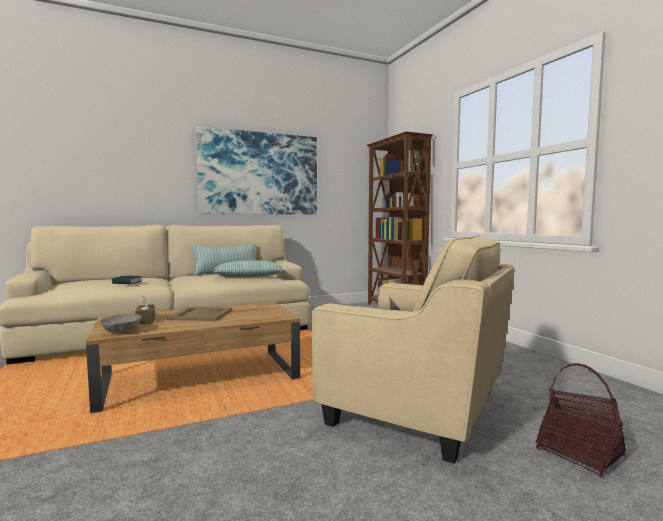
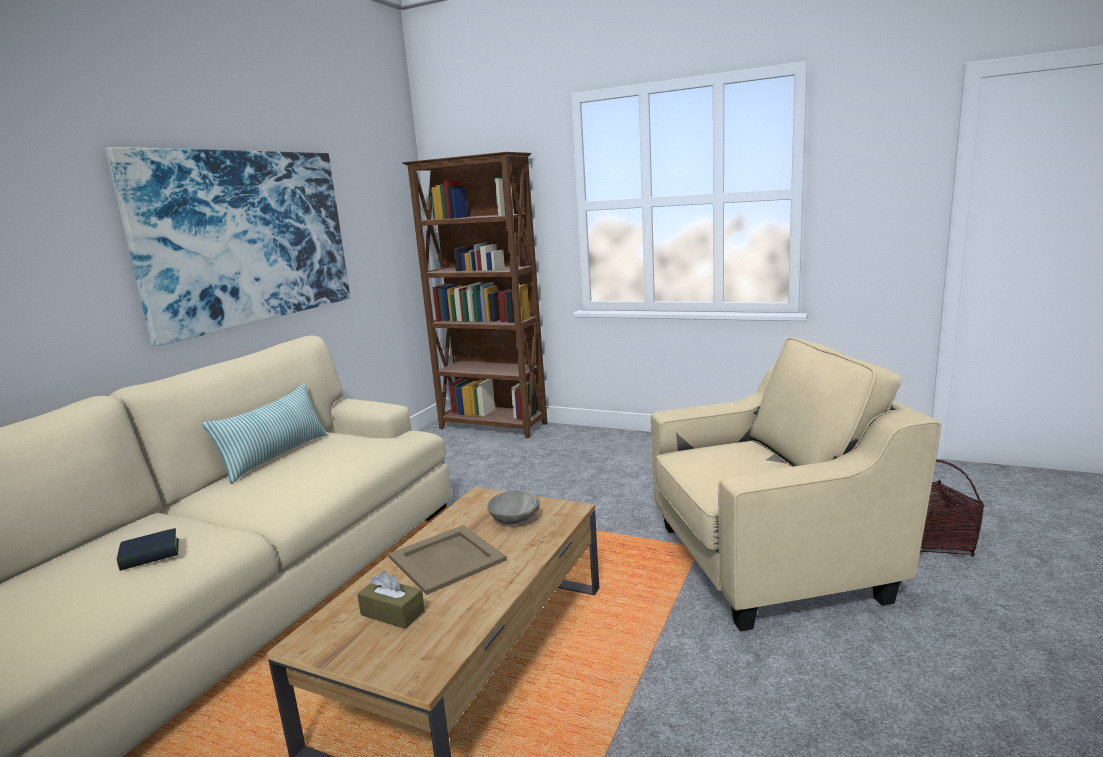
camera: 40 degrees left, 10 degrees up
(122, 331) = (432, 653): grey bowl -> grey bowl (514, 519)
(248, 276) = (346, 452): pillow -> none

